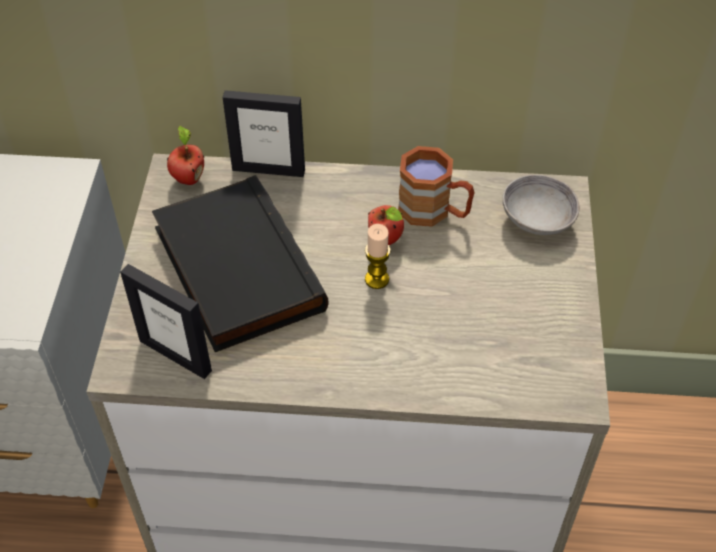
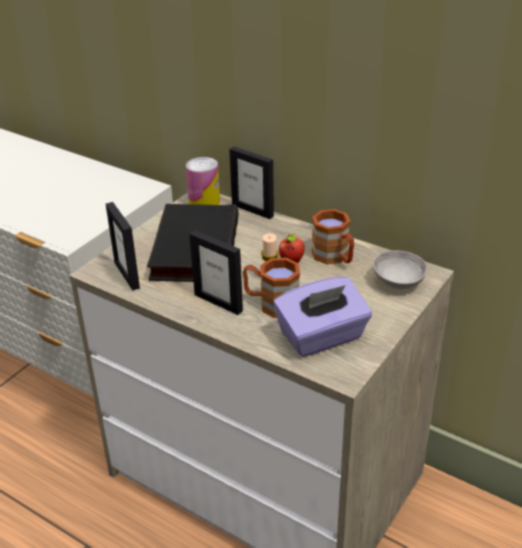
camera: 30 degrees right, 15 degrees down
(188, 178) = (204, 201): apple -> can
(339, 348) = (218, 302): none -> picture frame
(409, 321) = (271, 303): none -> brown mug
(509, 348) = (322, 337): none -> purple tissue box

